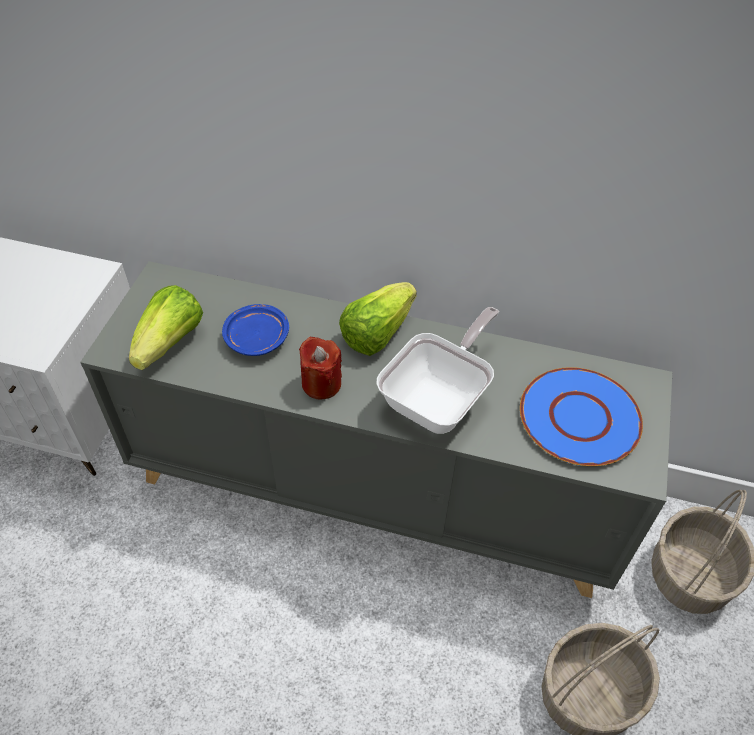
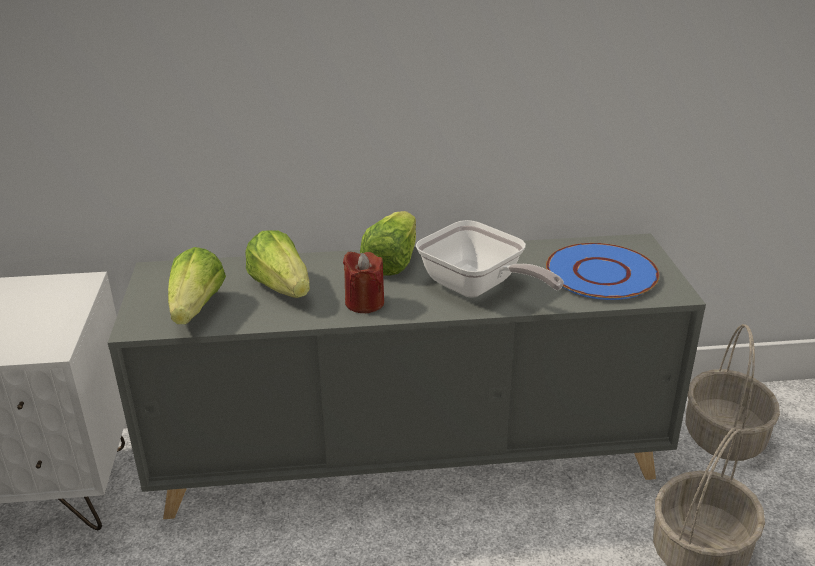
camera: 20 degrees left, 20 degrees down
(257, 337) = (281, 287): blue plate -> lettuce
(440, 398) = (477, 288): frying pan -> frying pan turned 120 degrees clockwise

